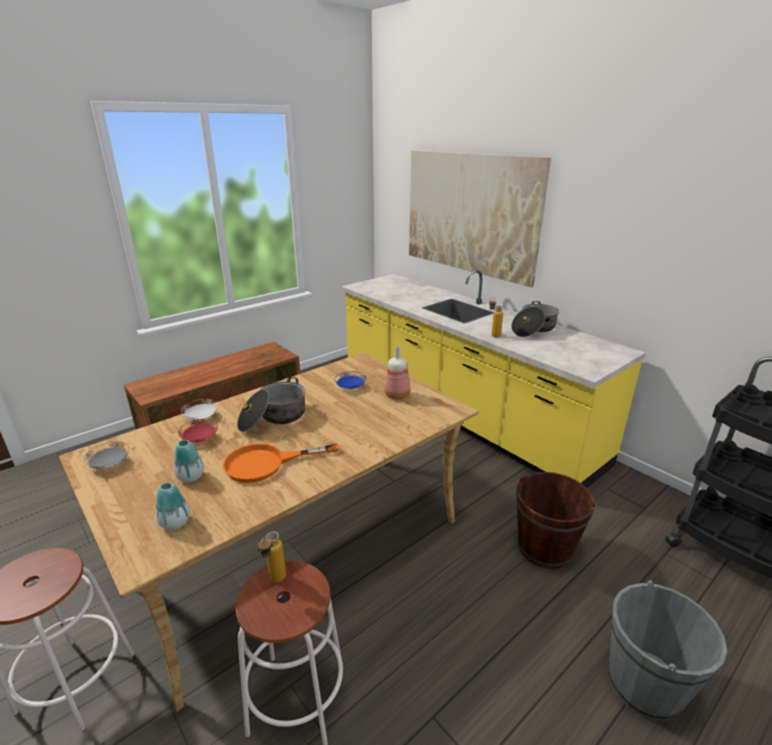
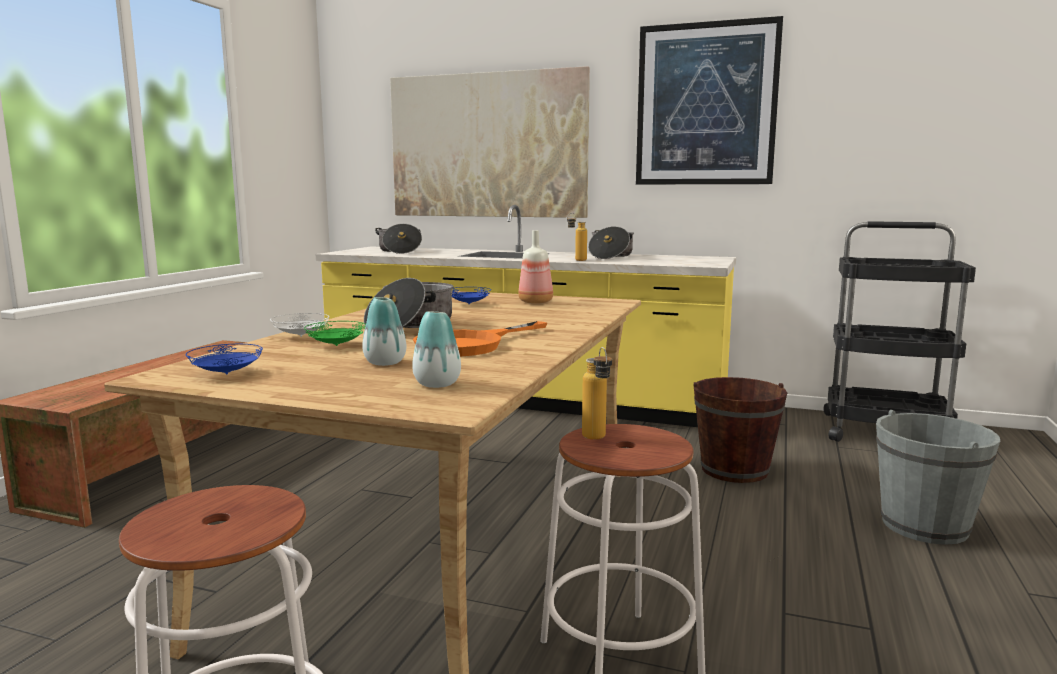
camera: 30 degrees left, 15 degrees down
(110, 464) = (226, 374): grey plate -> blue plate
(200, 439) = (336, 346): red plate -> green plate
(397, 289) = (399, 251): none -> cooking pot
(646, 207) = (706, 105): none -> picture

